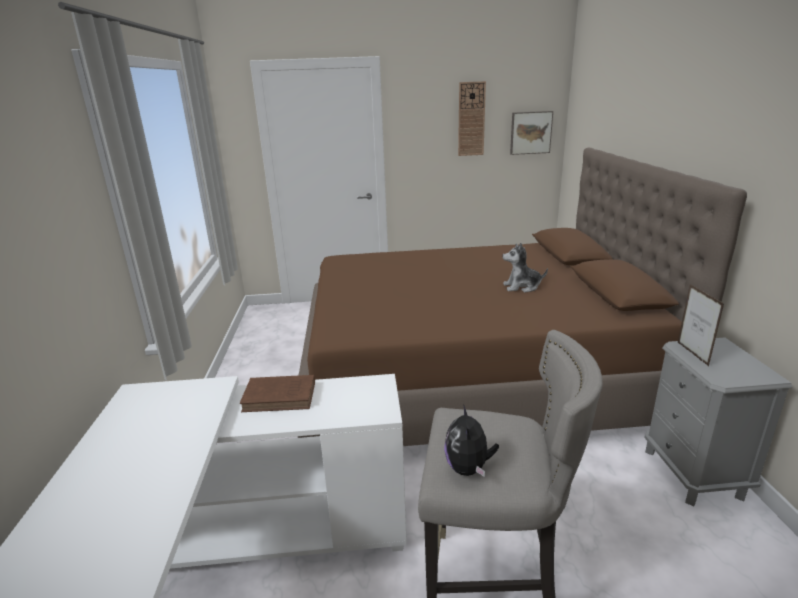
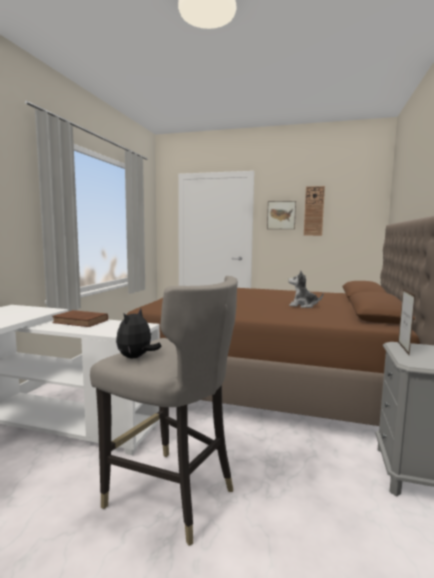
camera: 20 degrees right, 15 degrees down
(530, 132) = (359, 222): picture -> picture (281, 215)

